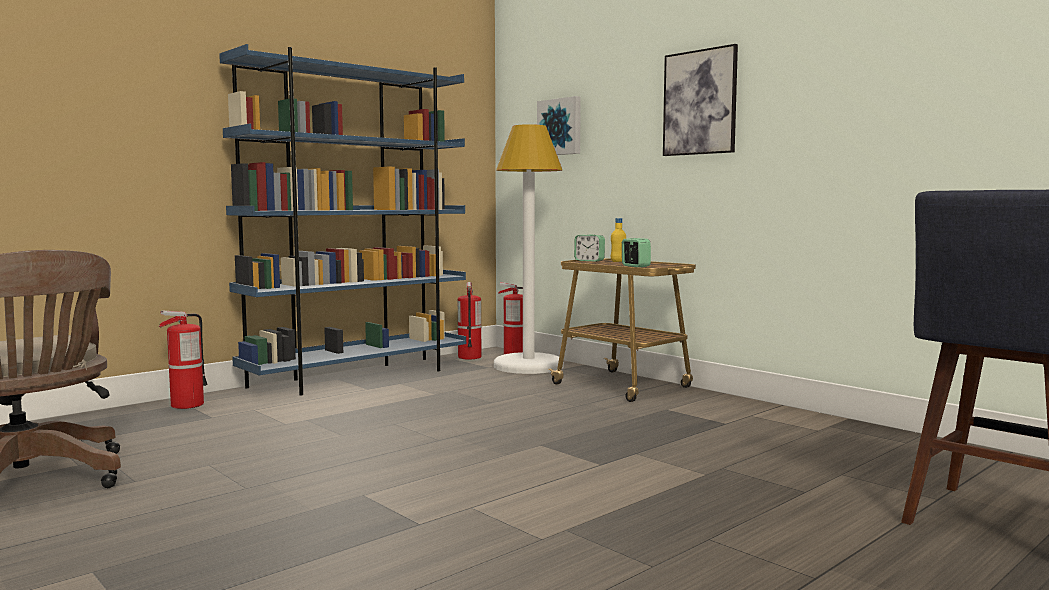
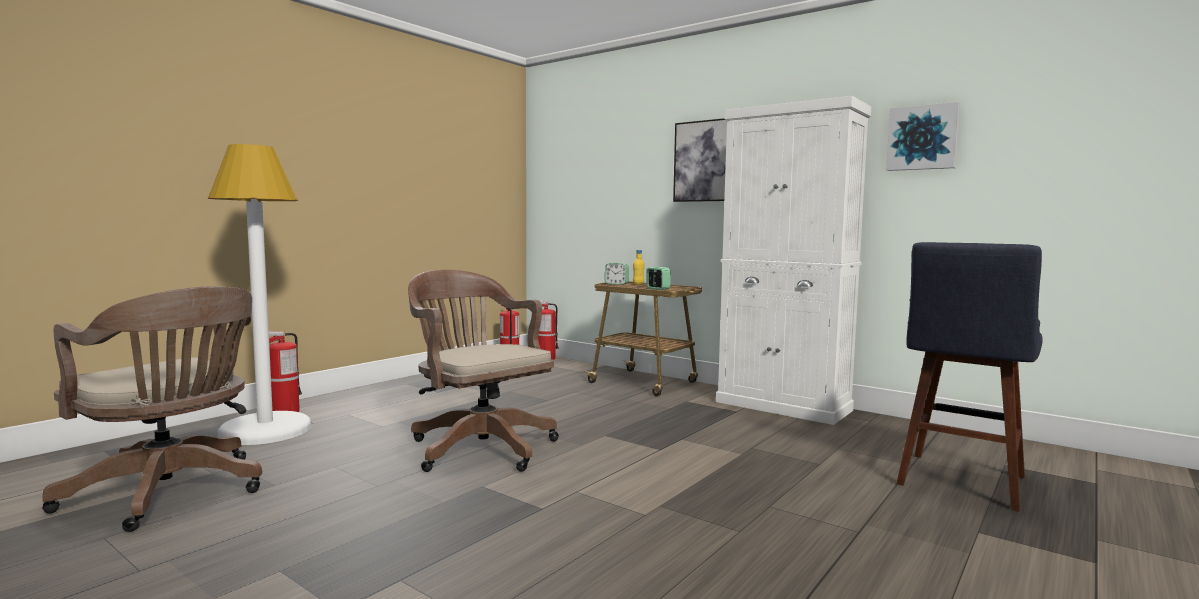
camera: 10 degrees left, 0 degrees up
(358, 377) = (424, 381): blue bookcase -> none
(382, 451) = (478, 446): none -> brown office chair
(528, 366) = (561, 368): white floor lamp -> white floor lamp (265, 430)
(560, 127) = (584, 175): picture -> picture (922, 138)
(793, 420) = (783, 406): none -> white cabinet

